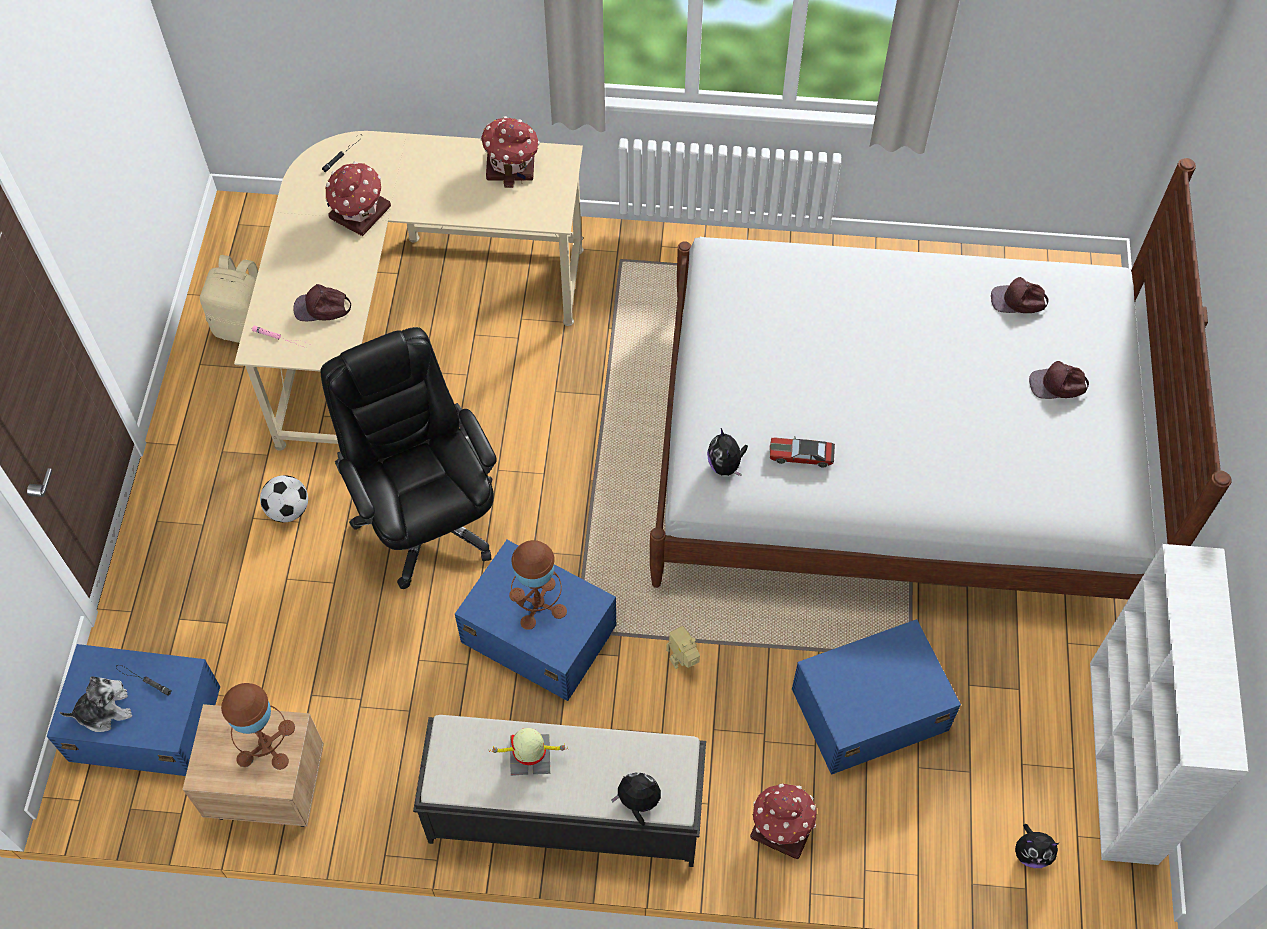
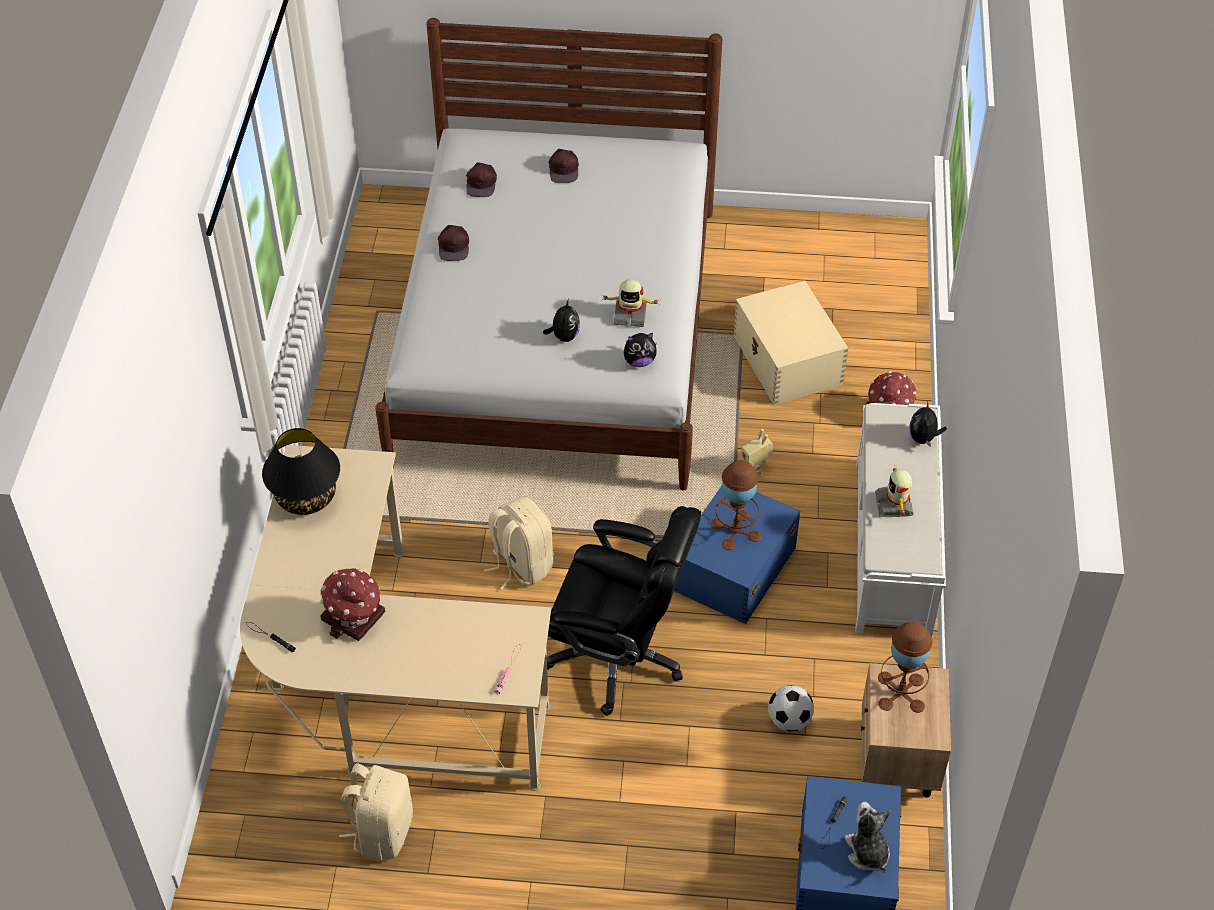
camera: 90 degrees left, 10 degrees down
(288, 510) = (610, 771): football -> football (789, 721)
(322, 308) = (473, 638): brown cap -> brown cap (454, 245)
(426, 518) = (619, 656): black office chair -> black office chair turned 135 degrees counterclockwise
(512, 165) = (306, 497): toy house -> black table lamp
(550, 427) = (521, 564): none -> beige backpack
(563, 811) = (892, 548): black bench -> white bench
(800, 455) = (630, 315): toy car -> toy robot
(867, 709) = (787, 361): blue storage box -> beige storage box
(1031, 853) = (891, 281): plush toy -> plush toy (564, 336)
(1123, 762) = (817, 229): white bookcase -> none

